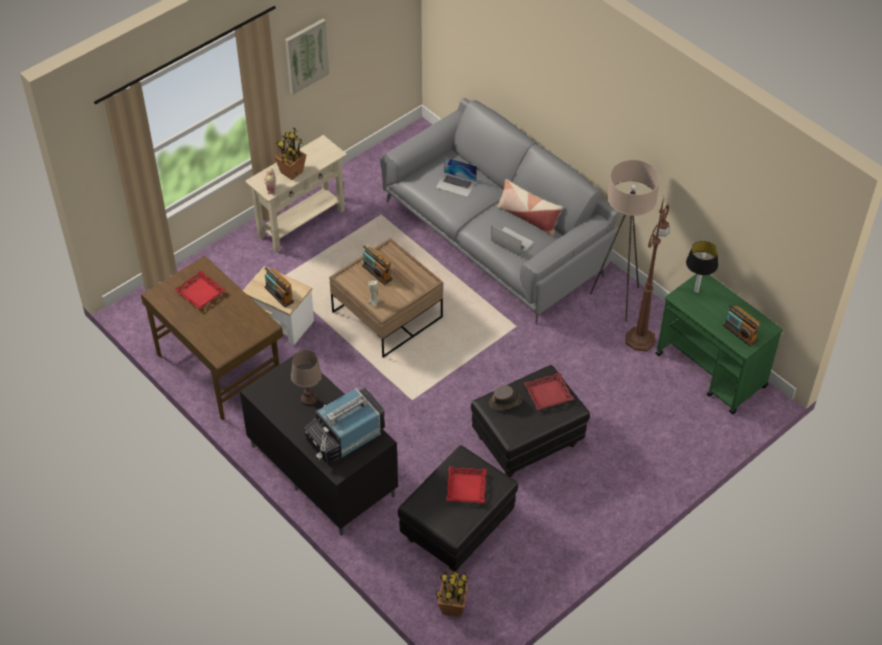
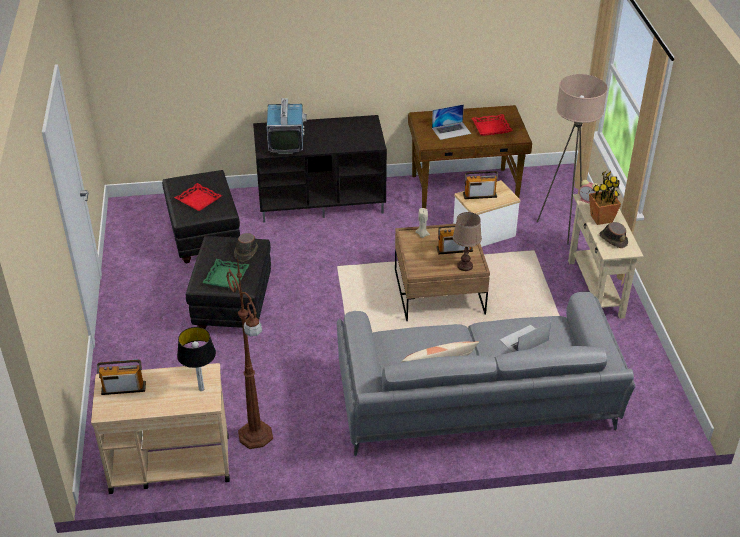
camera: 125 degrees right, 10 degrees down
(306, 55) = (683, 173): picture -> none
(308, 399) = (337, 137): brown table lamp -> brown table lamp (464, 266)
(315, 156) = (613, 239): none -> brown hat
(452, 607) = (152, 210): potted plant -> none
(512, 241) = (413, 340): laptop -> laptop (451, 130)
(548, 393) = (226, 277): red tray -> green tray
(617, 300) = (315, 447): beige floor lamp -> beige floor lamp (562, 228)
(711, 371) = (169, 464): green cart -> beige cart

